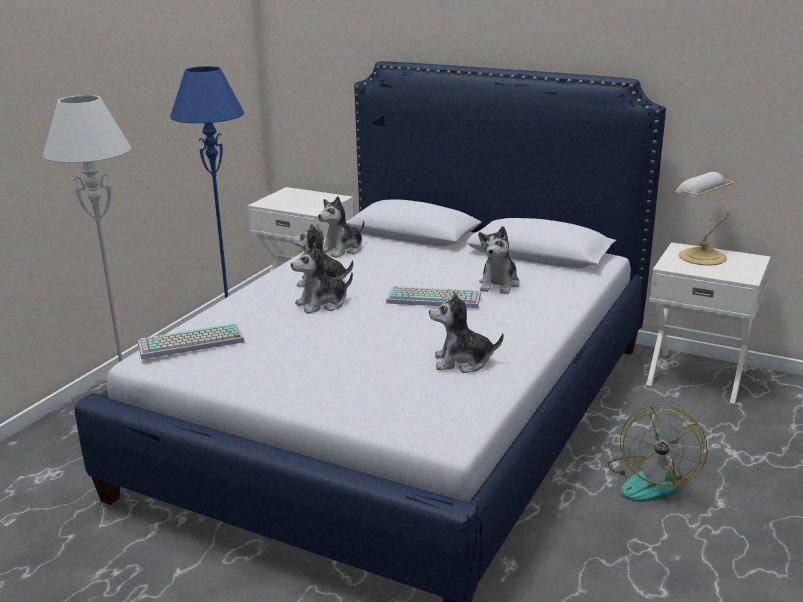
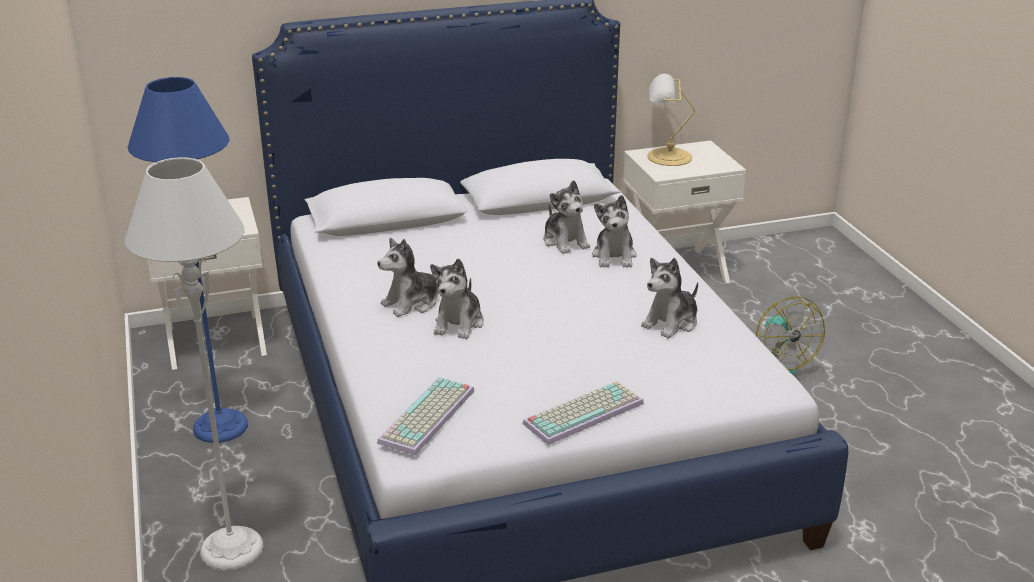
camera: 45 degrees left, 5 degrees up
(343, 250) = (358, 261): plush toy -> plush toy (614, 256)
(435, 298) = (543, 276): keyboard -> keyboard (583, 412)

